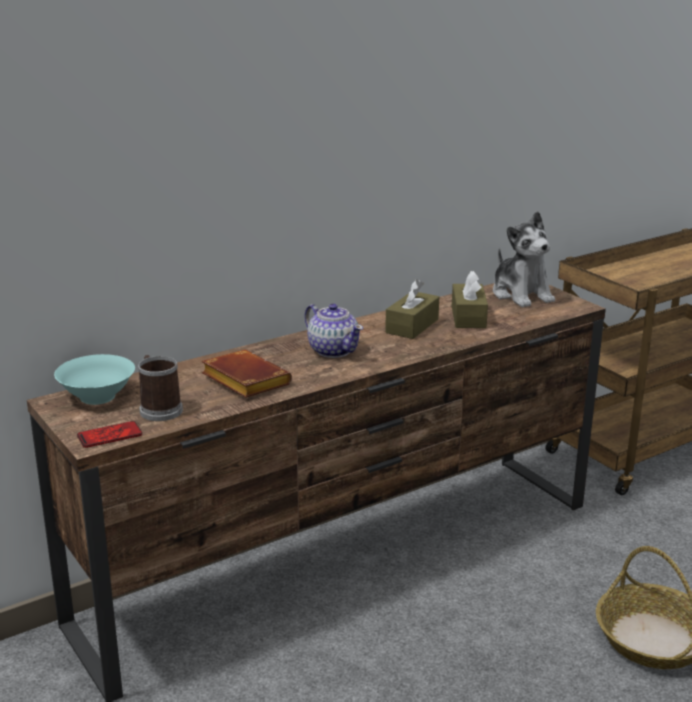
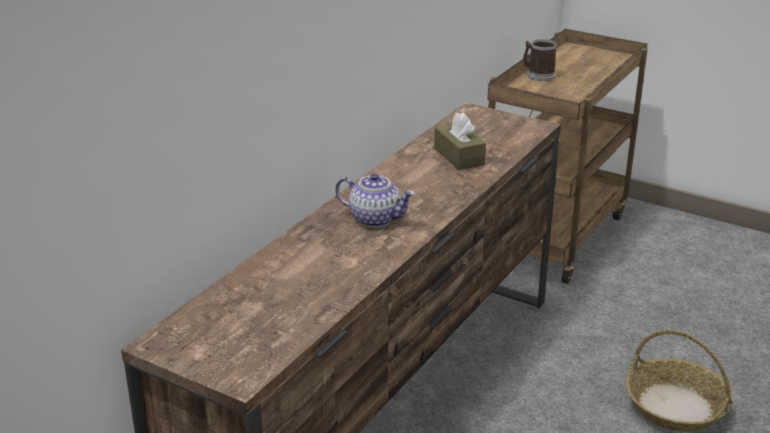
camera: 25 degrees left, 5 degrees up
(98, 396) = (195, 326): turquoise bowl -> none
(109, 436) = (253, 367): phone -> none
(159, 409) = (272, 324): mug -> mug (538, 75)
(242, 381) = (322, 272): brown book -> none
(412, 326) = (419, 176): brown tissue box -> none
(521, 295) = (481, 124): plush toy -> none

